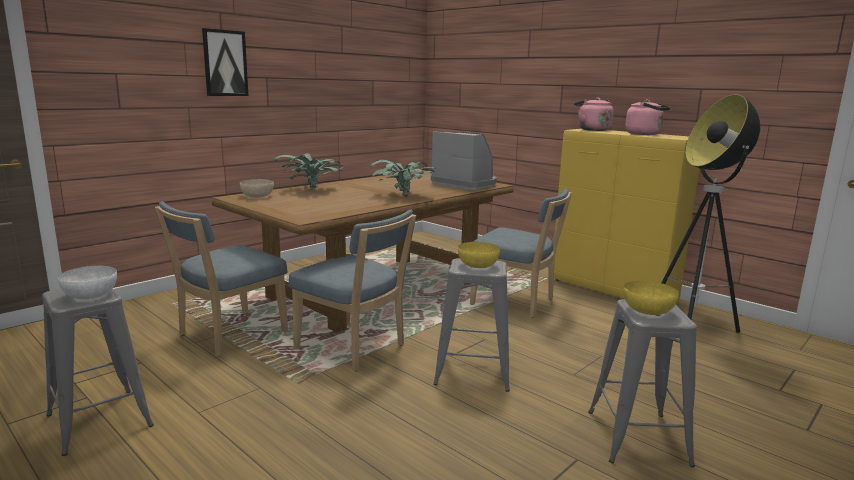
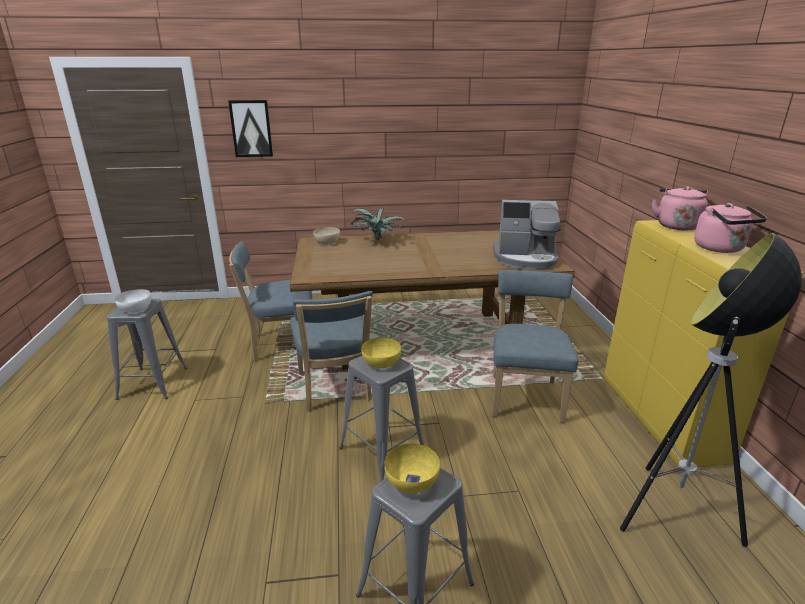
camera: 40 degrees right, 10 degrees up
(225, 63) = (345, 122): picture -> picture (251, 128)
(402, 196) = (432, 265): potted plant -> none
(465, 184) = (525, 259): coffee machine -> coffee machine turned 105 degrees clockwise
(516, 303) = (525, 395): blue chair -> blue chair turned 150 degrees counterclockwise

